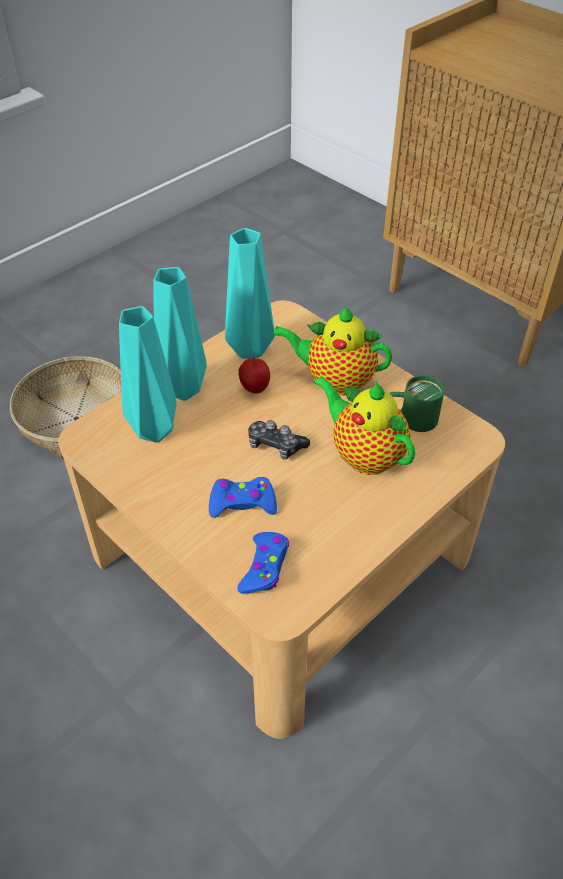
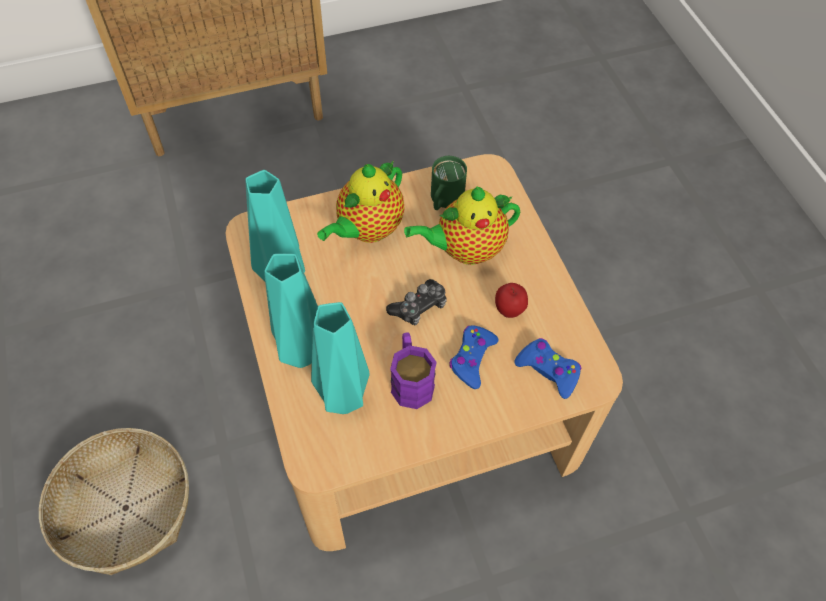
camera: 65 degrees left, 10 degrees up
(195, 467) = (411, 380): none -> purple mug
(254, 389) = (340, 294): apple -> apple (508, 311)

